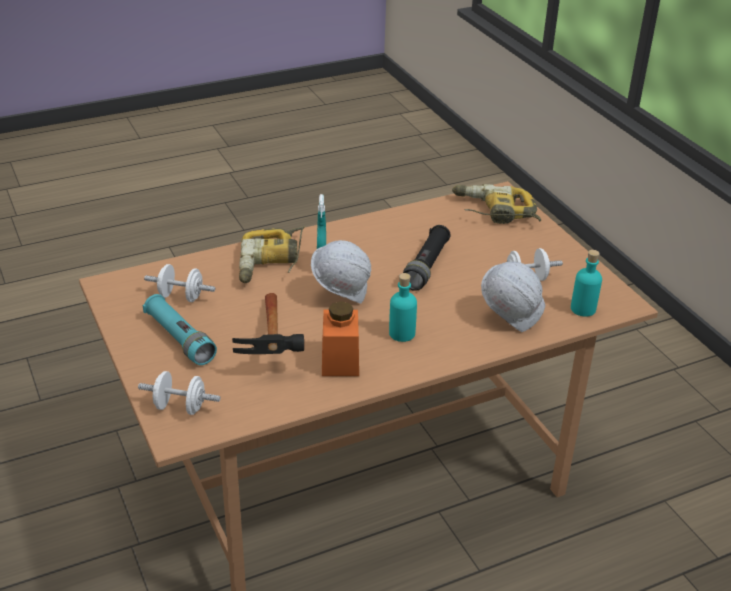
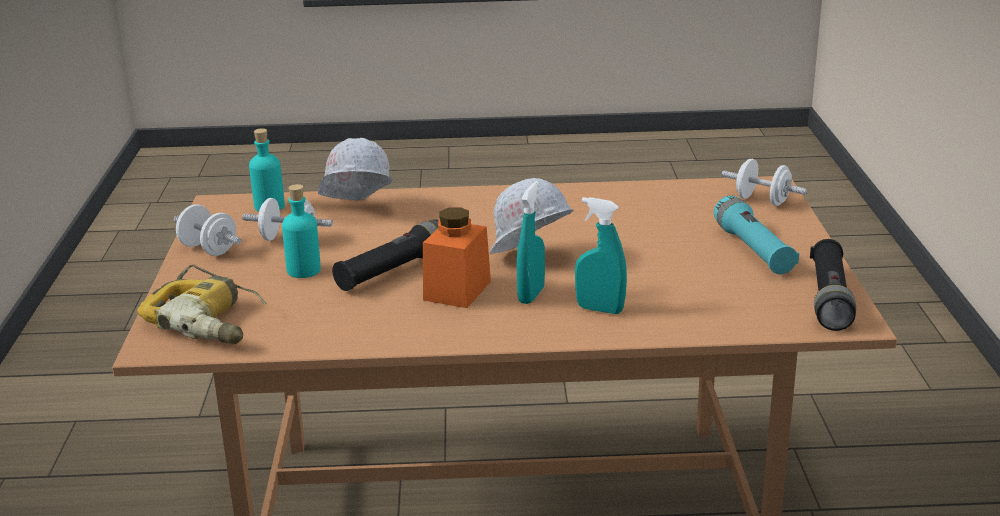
camera: 155 degrees left, 10 degrees down
(120, 301) = (829, 299): none -> black flashlight
(181, 296) = (743, 290): white dumbbell -> white dumbbell (208, 249)
(271, 263) = (600, 309): power drill -> turquoise spray bottle
(273, 350) = (645, 226): hammer -> none
(340, 361) = (577, 208): orange jar -> orange jar (457, 290)
(402, 333) = (491, 217): turquoise bottle -> turquoise bottle (304, 270)

